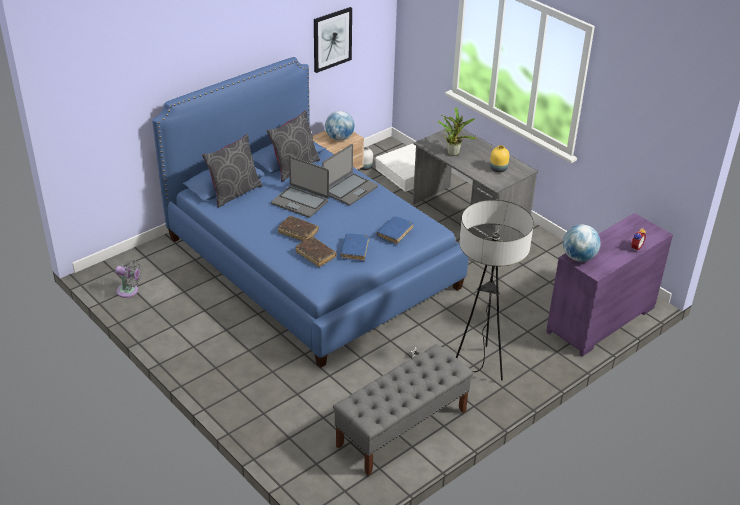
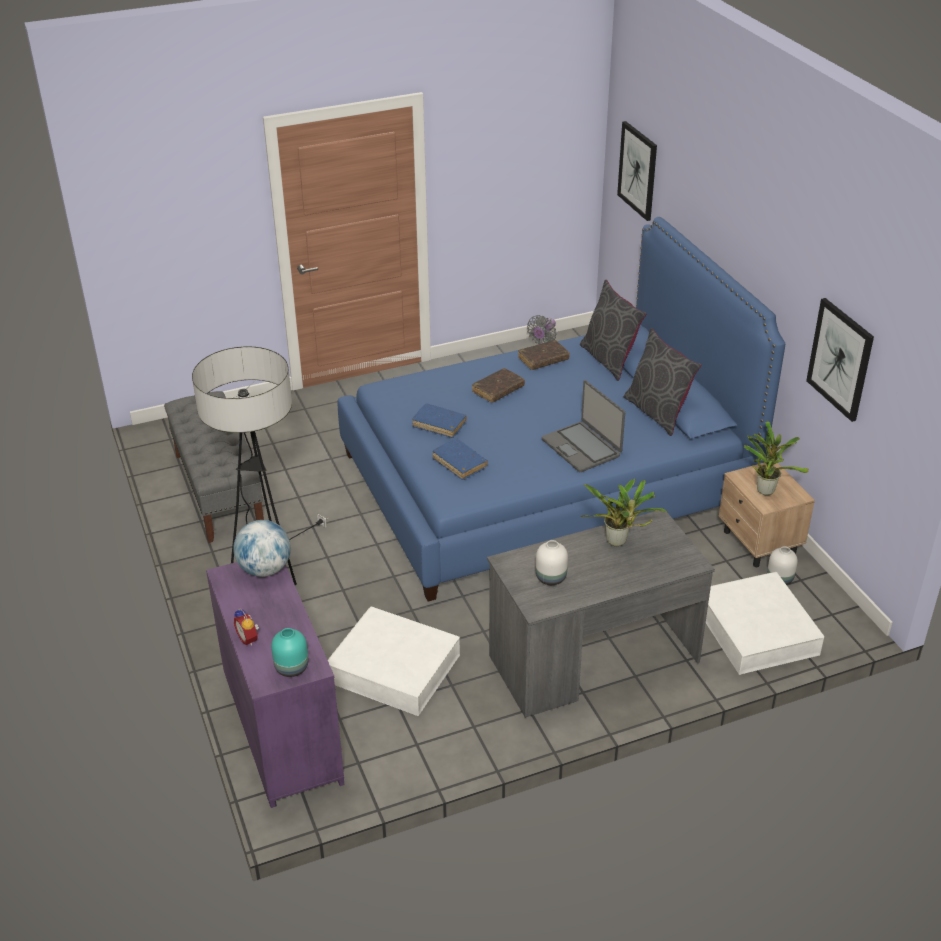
camera: 110 degrees right, 0 degrees up
(105, 105) = (638, 170): none -> picture
(300, 202) = (566, 403): laptop -> none
(315, 255) = (443, 394): brown book -> brown book (543, 359)
(339, 138) = (765, 489): globe -> potted plant
(498, 169) = (550, 578): yellow vase -> white vase
(525, 288) = (394, 668): none -> white storage box
(641, 226) = (292, 668): none -> turquoise vase

